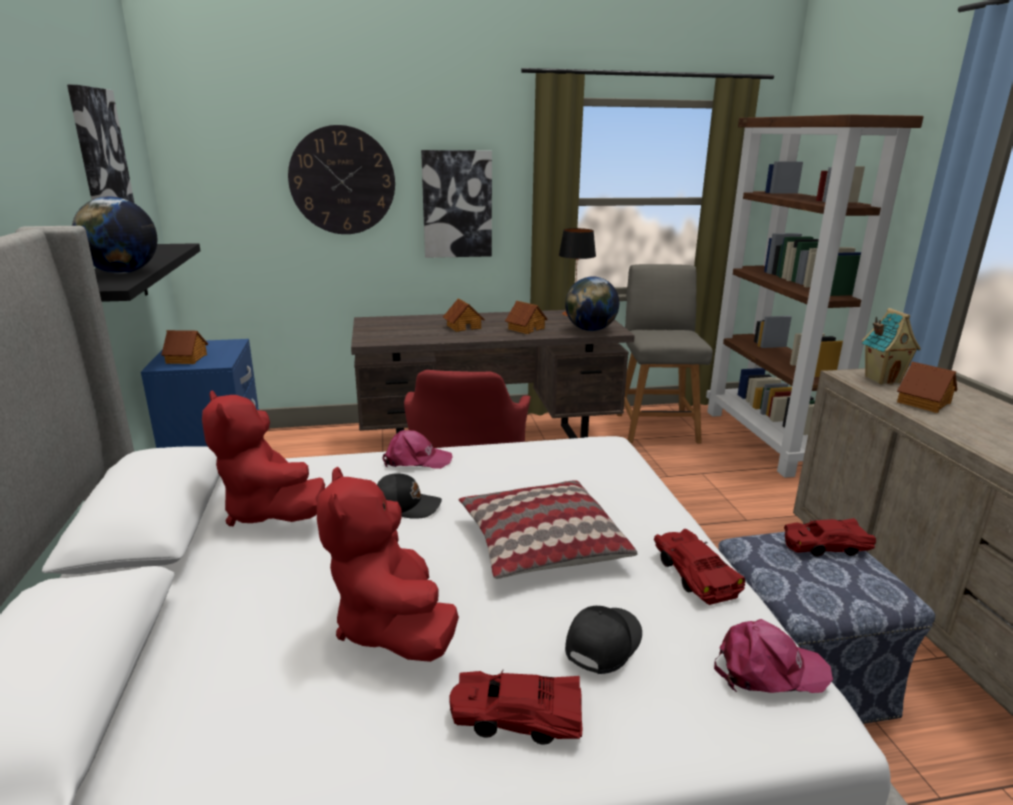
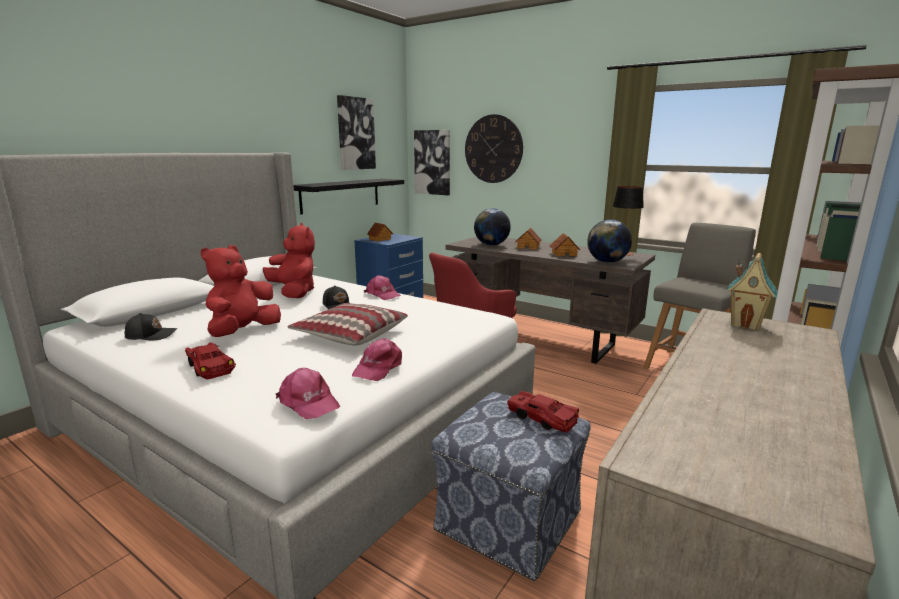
camera: 45 degrees right, 5 degrees down
(123, 273) = (332, 183): globe -> globe (491, 245)
(269, 512) = (294, 292): red plush toy -> red plush toy turned 135 degrees clockwise
(457, 204) = (561, 166): picture -> picture (433, 162)
(602, 644) = (278, 364): black cap -> black cap (151, 335)
(694, 574) = (378, 368): red toy car -> pink cap
(924, 403) = (733, 343): toy house -> none

